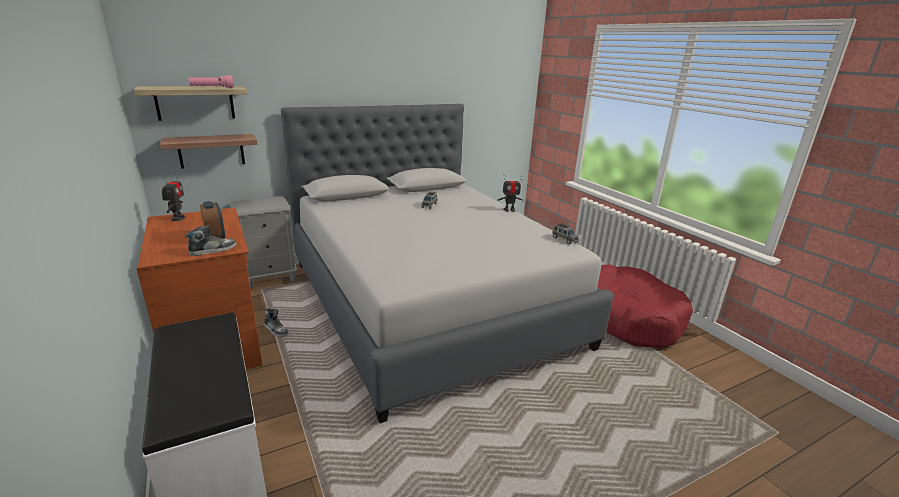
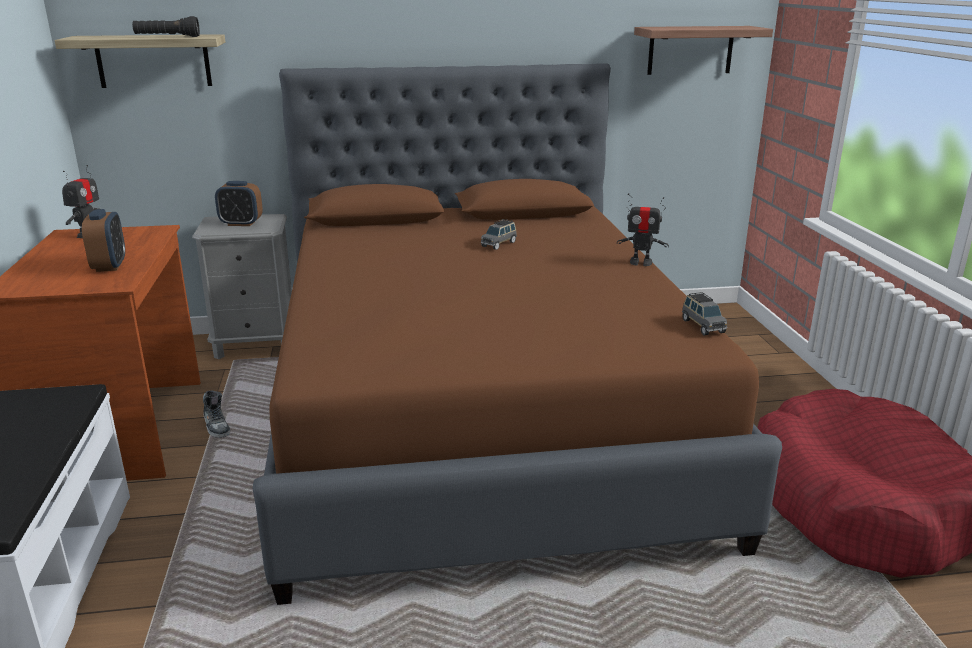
camera: 20 degrees right, 0 degrees up
(211, 151) = (176, 136): shelf -> shelf (690, 50)
(212, 88) = (167, 37): pink flashlight -> black flashlight
(213, 250) = (88, 284): shoe -> none
(260, 204) = (241, 223): none -> alarm clock
(428, 301) = (480, 416): grey bed -> brown bed

